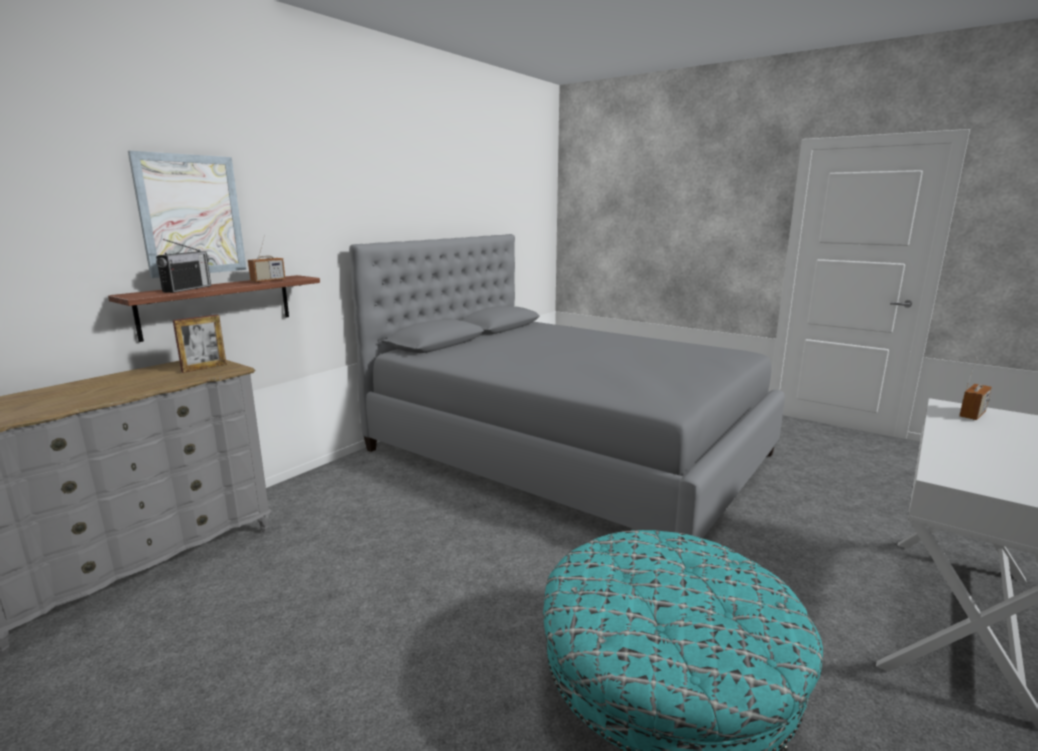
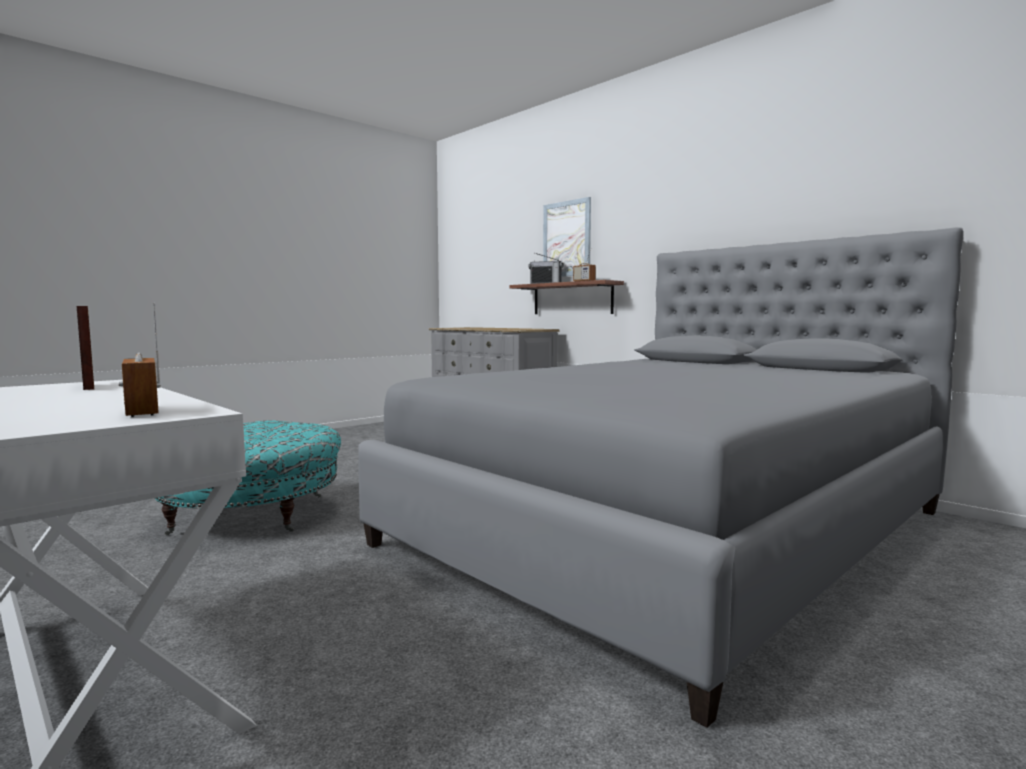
camera: 100 degrees right, 10 degrees down
(204, 368) = (523, 329): picture frame -> picture frame (88, 386)

